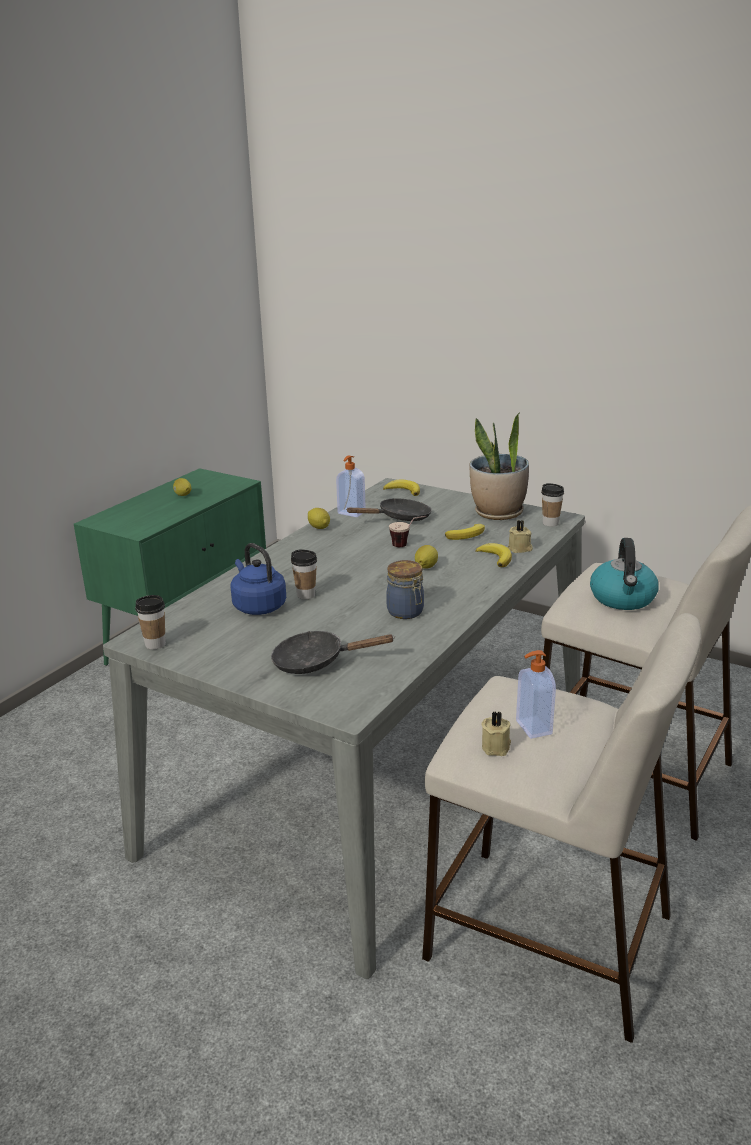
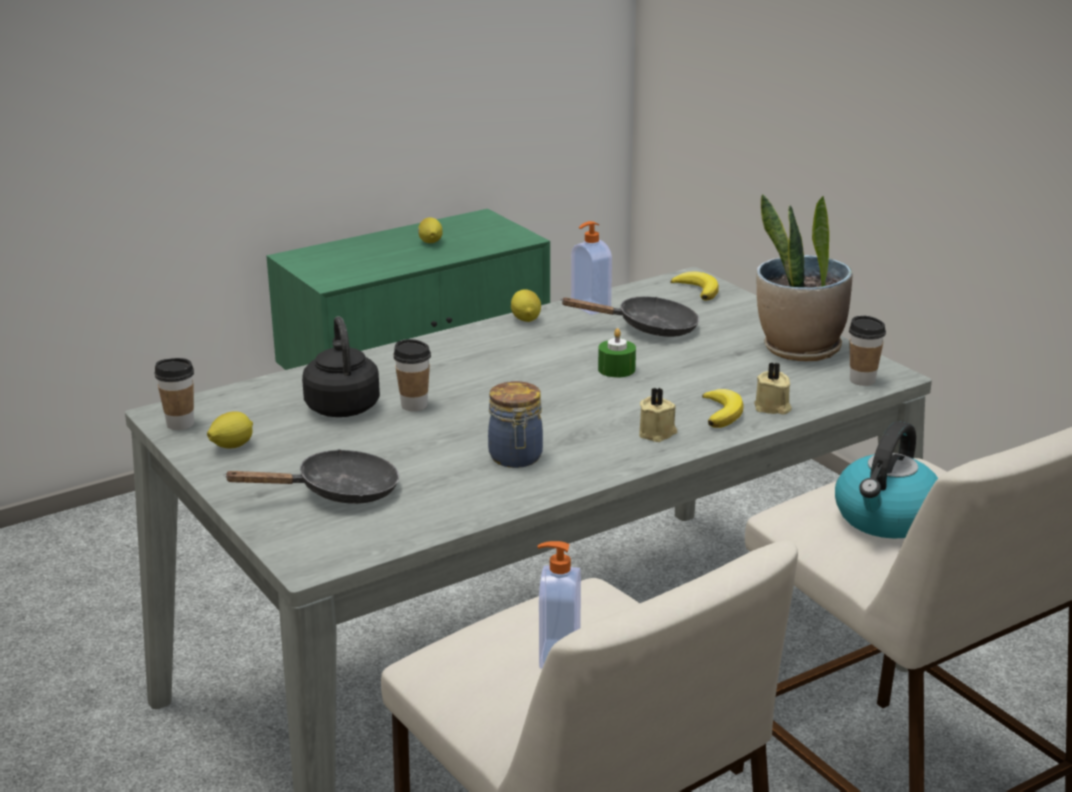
camera: 25 degrees right, 0 degrees up
(257, 606) = (342, 405): blue kettle -> black kettle
(316, 662) = (338, 492): black frying pan -> black frying pan turned 135 degrees clockwise
(407, 546) = (616, 369): cup -> green candle
(425, 567) = (608, 404): lemon -> lemon (232, 446)
(467, 535) = (718, 371): banana -> none
(497, 747) = (486, 665): beige candle -> beige candle (658, 433)

